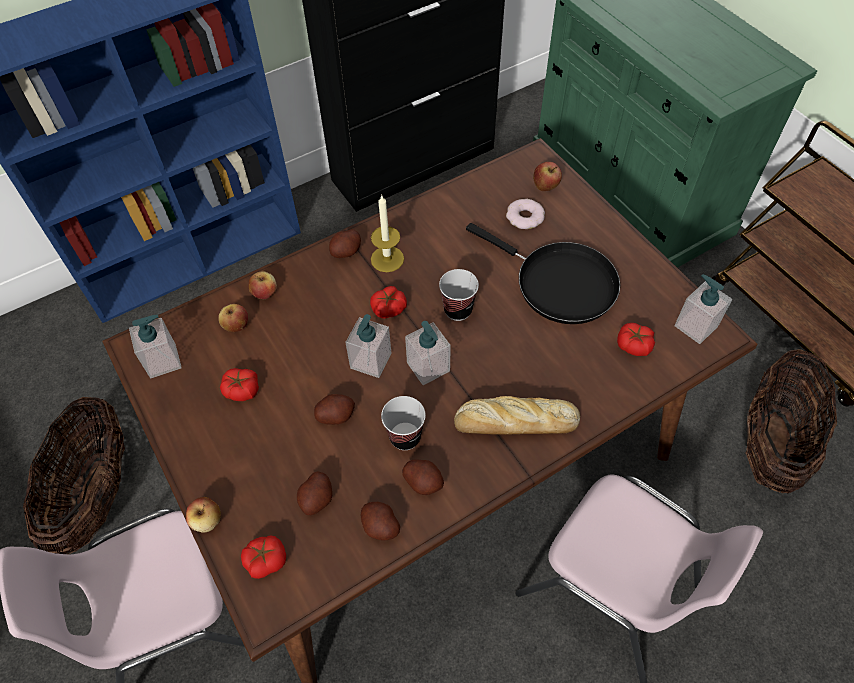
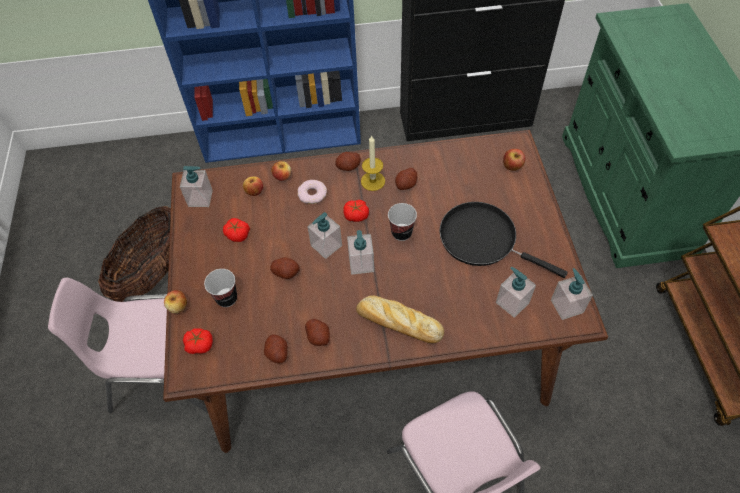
camera: 25 degrees right, 0 degrees up
(316, 499) = (248, 320): potato -> potato (406, 184)
(405, 437) = (322, 303): cup -> cup (226, 298)
(525, 217) = (484, 184): donut -> donut (312, 194)
(559, 283) = (483, 240): black frying pan -> black frying pan turned 150 degrees clockwise
(634, 345) = (512, 302): tomato -> soap dispenser
(771, 442) = (638, 426): basket -> none

